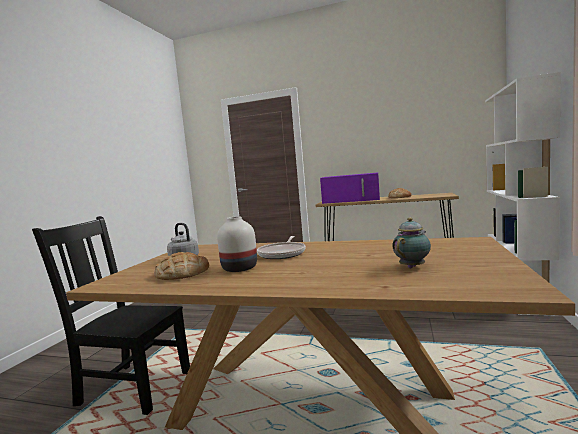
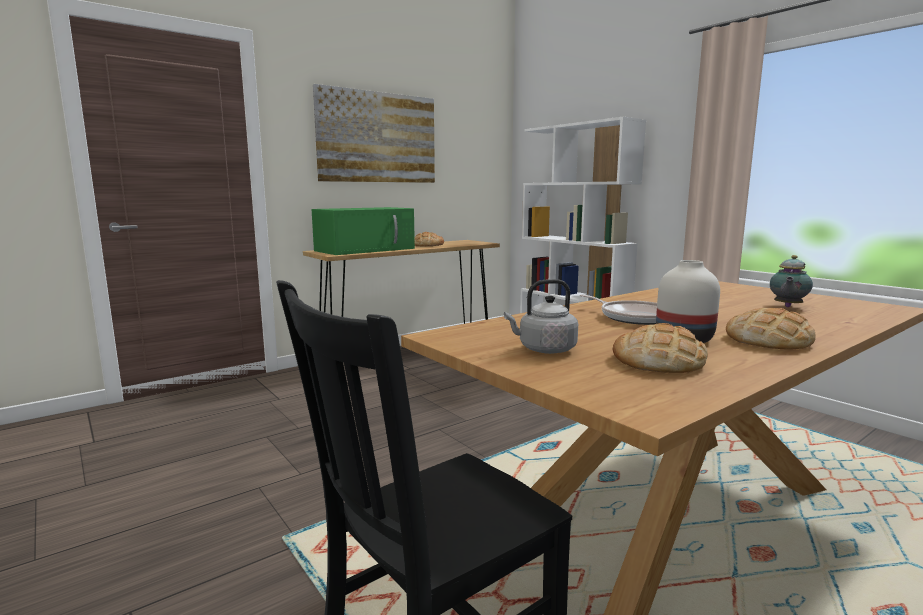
camera: 55 degrees left, 5 degrees up
(265, 280) = (768, 340): none -> bread
(352, 200) = (366, 249): purple microwave -> green microwave
(372, 128) = (378, 137): none -> picture
(413, 267) = (787, 306): teapot -> teapot turned 135 degrees counterclockwise

